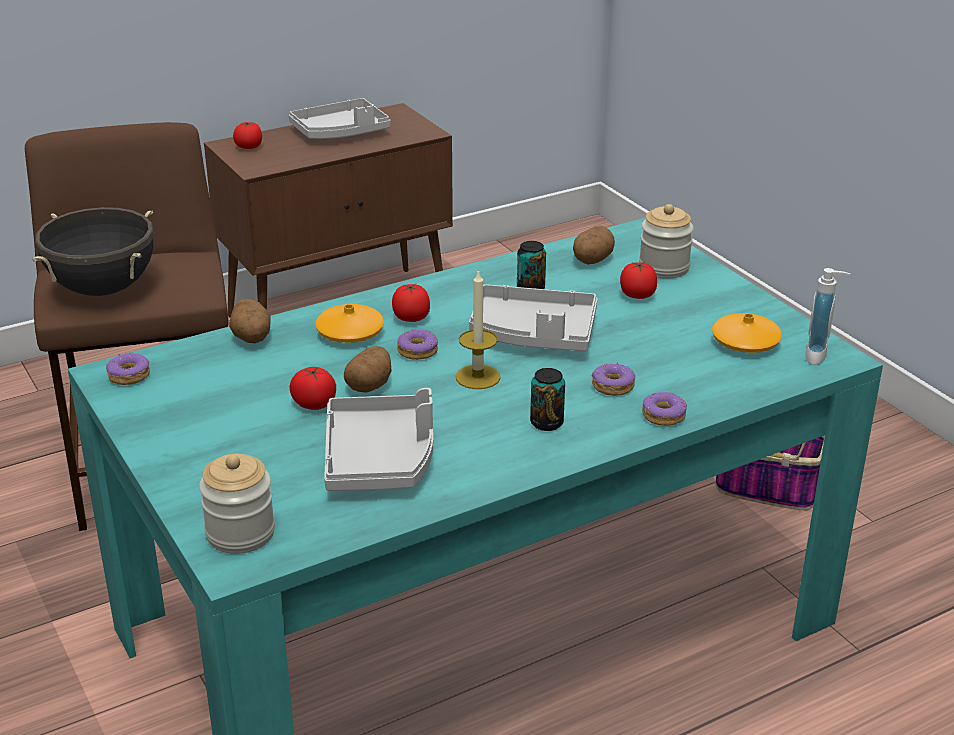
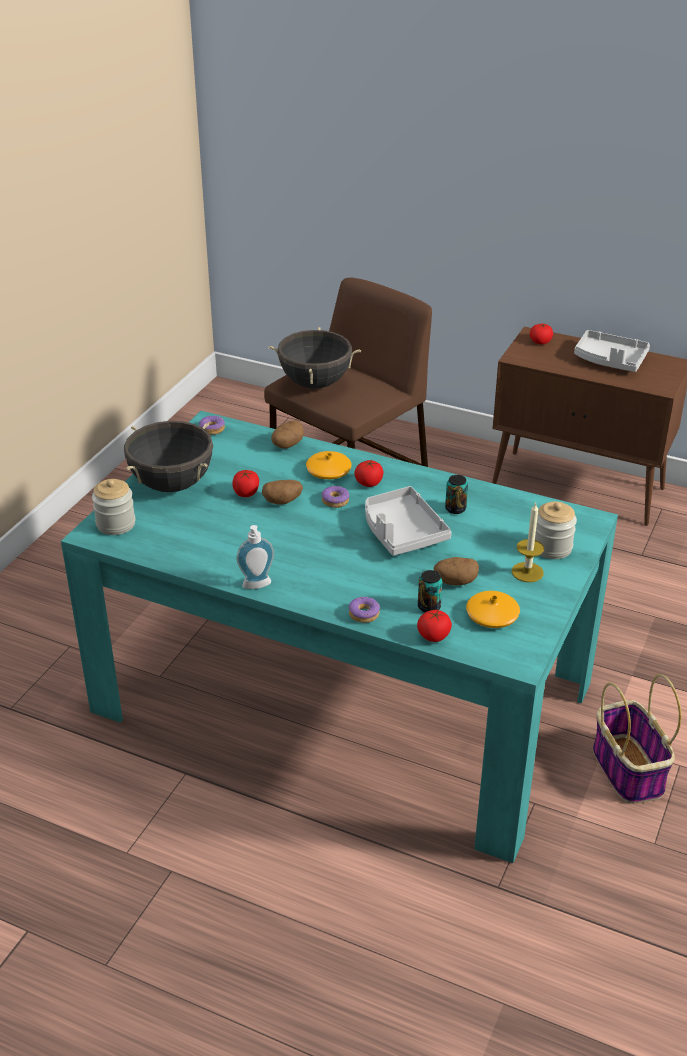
camera: 55 degrees right, 5 degrees up
(212, 452) = (172, 484): none -> black cooking pot
(380, 459) = (217, 536): grey tray -> none
(477, 377) = (331, 532): candle -> candle (527, 572)
(546, 423) = (309, 575): can -> can (429, 607)
(591, 260) = (523, 516): potato -> potato (455, 581)
(612, 386) = (376, 583): donut -> none
(637, 295) = (500, 551): tomato -> tomato (433, 636)
(820, 356) = (512, 653): soap dispenser -> soap dispenser (257, 586)

